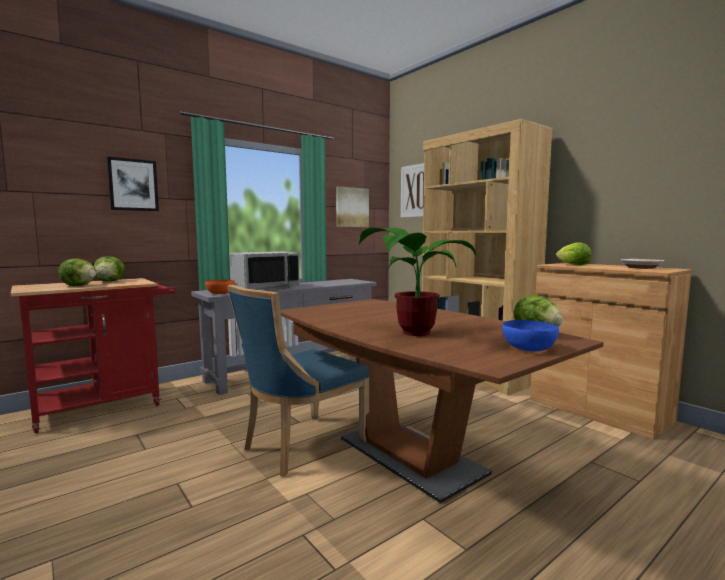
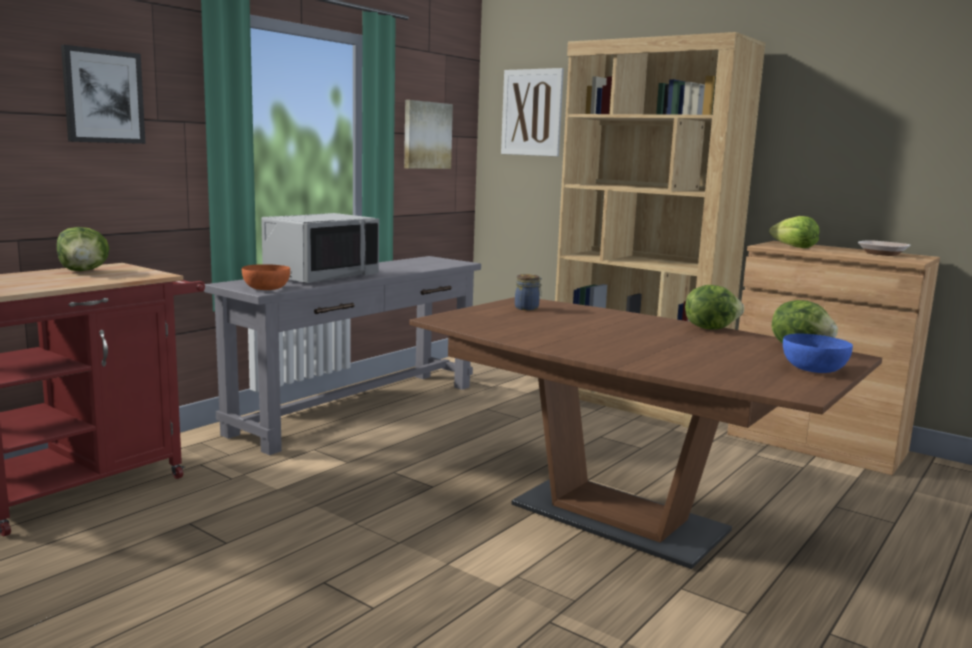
camera: 15 degrees left, 5 degrees up
(79, 286) = (55, 282): lettuce -> lettuce (709, 328)
(300, 446) = (461, 519): blue chair -> none
(365, 305) = (527, 308): none -> jar
(410, 332) = (650, 351): potted plant -> none

